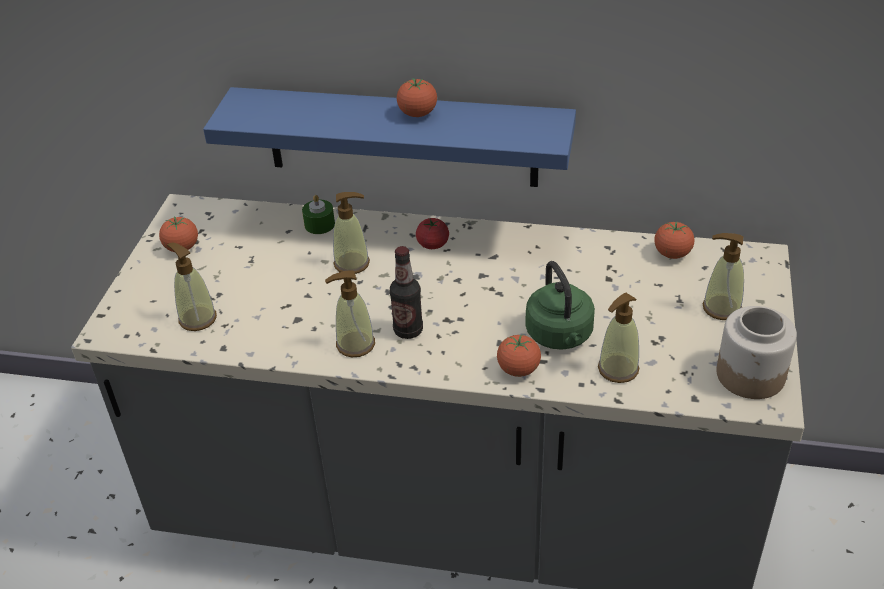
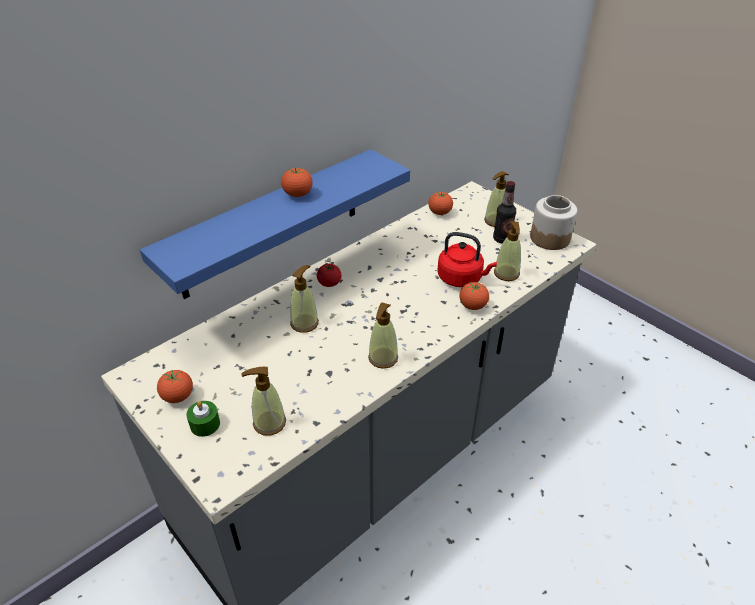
camera: 55 degrees left, 0 degrees up
(319, 224) = (246, 318): green candle -> green candle (205, 424)
(408, 330) = (395, 330): bottle -> bottle (502, 239)
(560, 336) = (462, 278): green kettle -> red kettle

